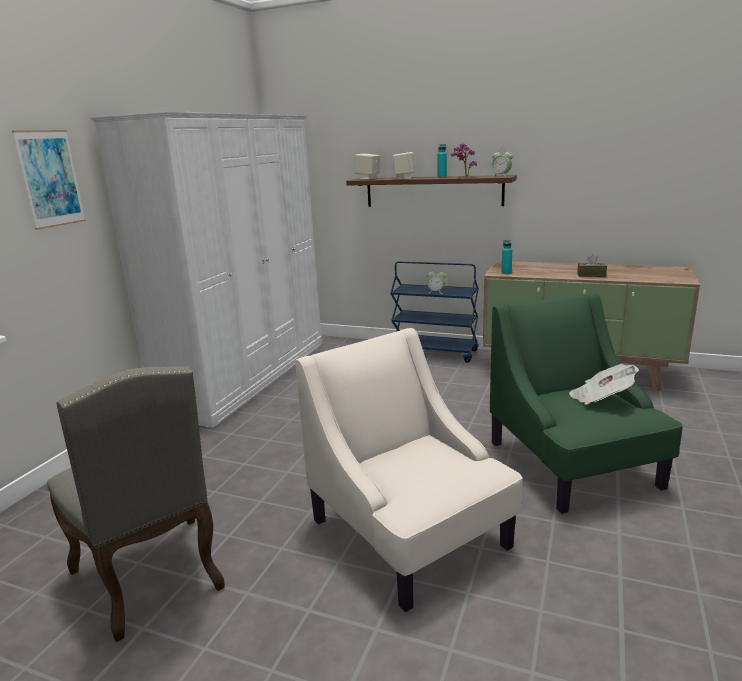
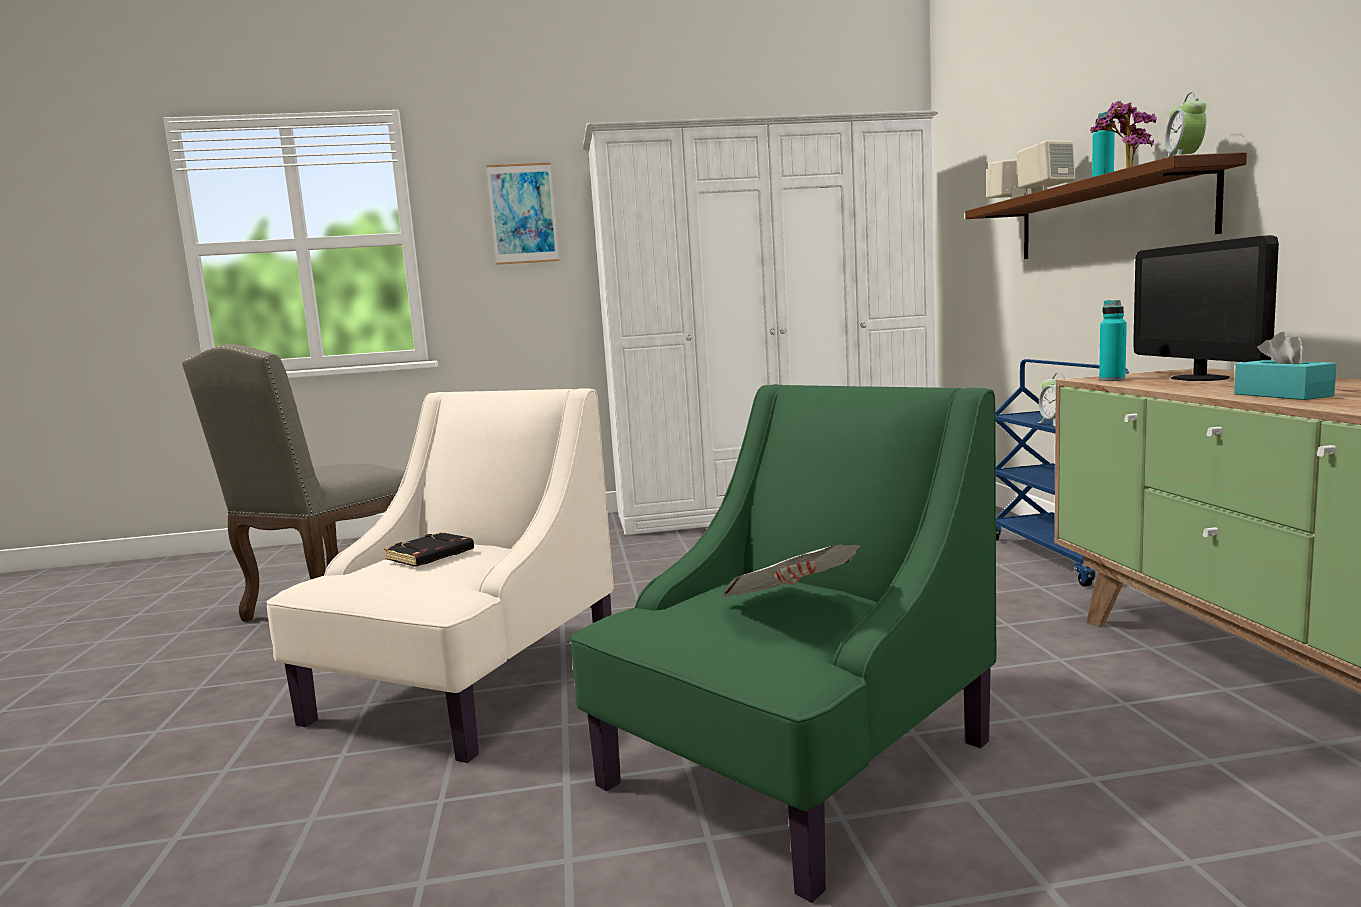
camera: 60 degrees right, 10 degrees down
(415, 461) = (430, 556): none -> black book
(529, 268) = (1199, 378): none -> monitor
(591, 275) = (1282, 395): brown tissue box -> turquoise tissue box

